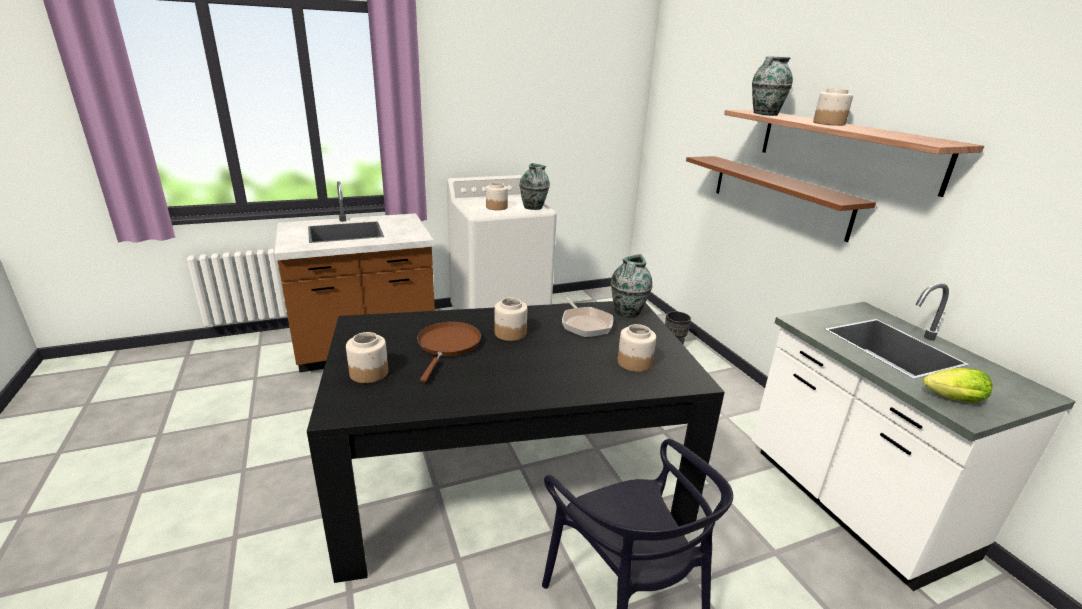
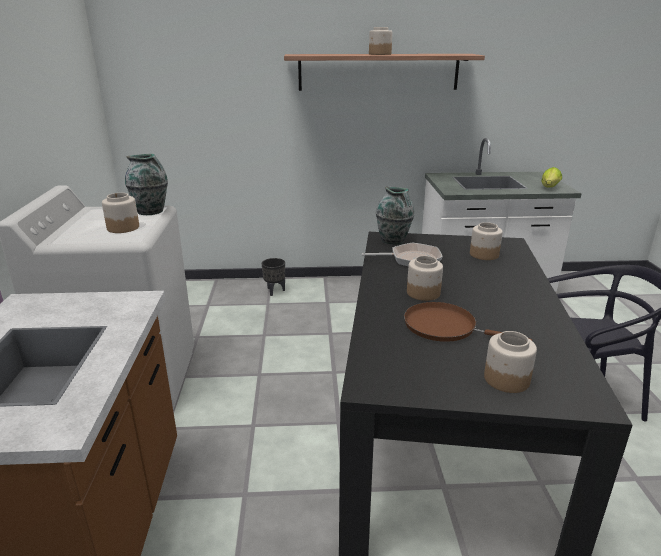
camera: 70 degrees left, 0 degrees up
(765, 114) = (321, 54): vase -> none
(778, 195) = (326, 122): brown shelf -> none

